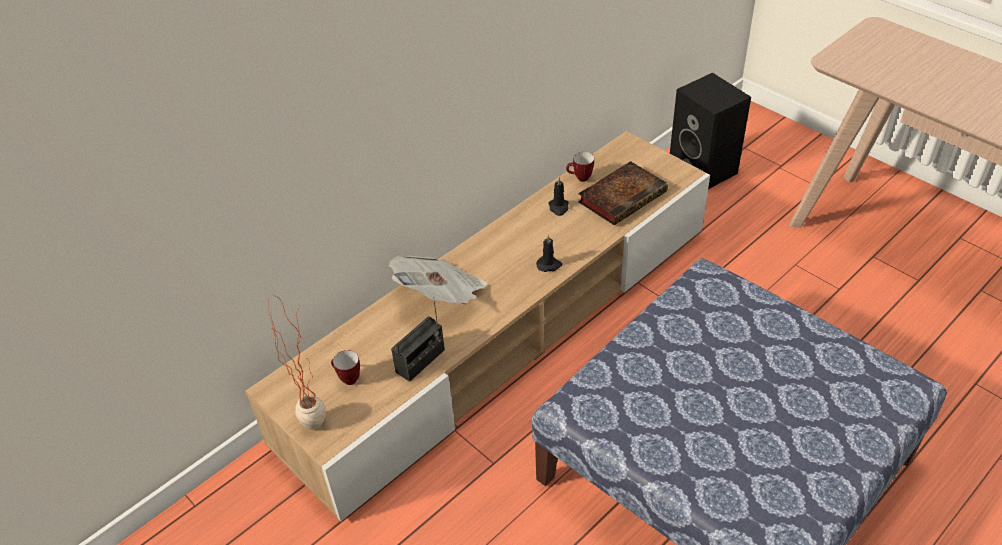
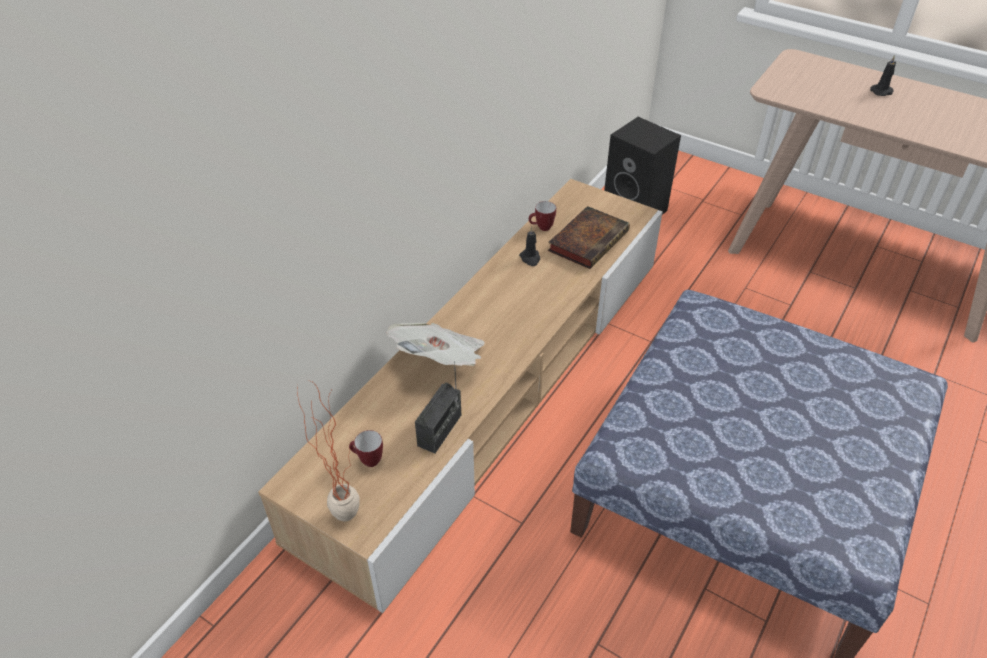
camera: 15 degrees left, 0 degrees up
(549, 265) = (539, 315): black candle -> black candle (882, 91)

